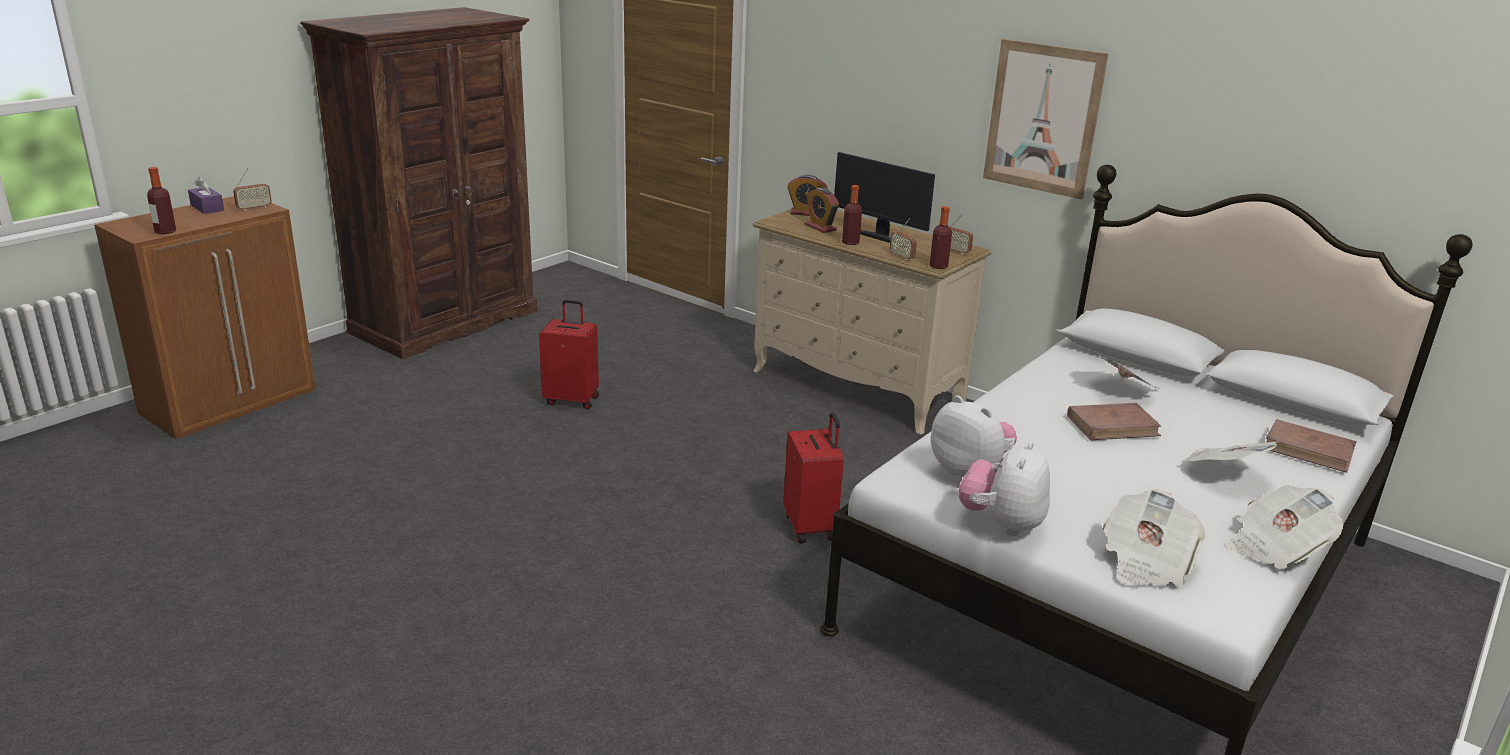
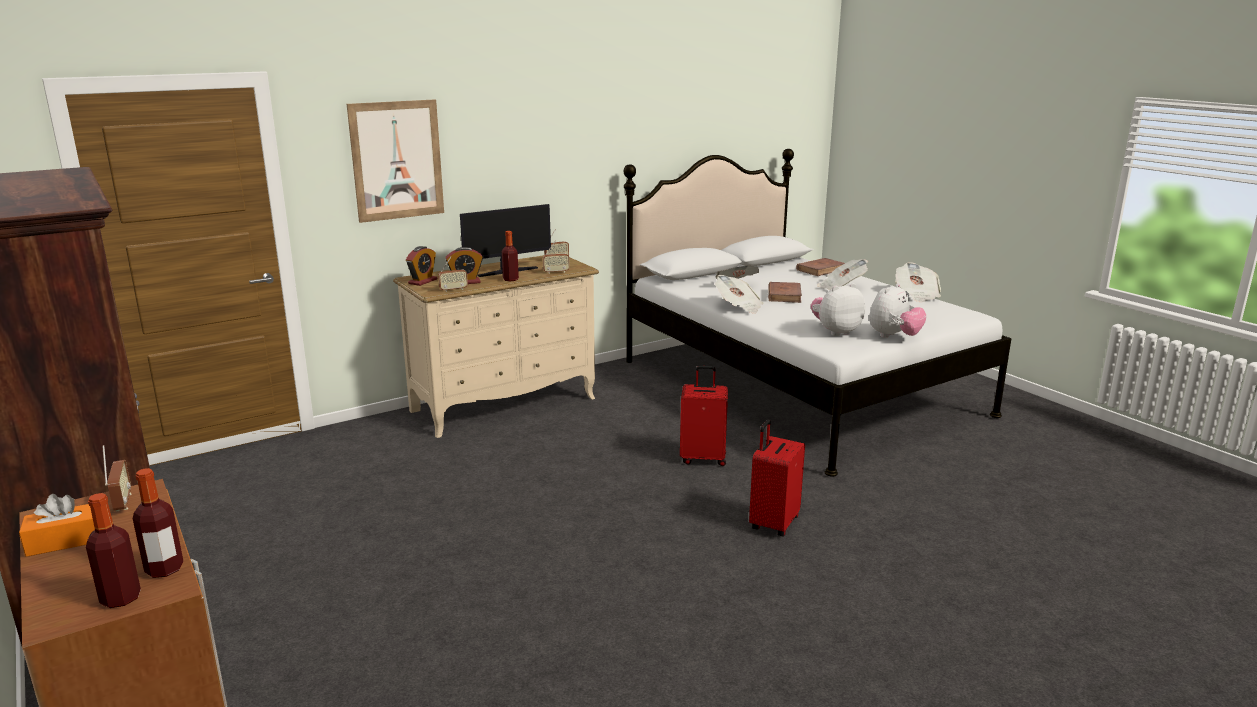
camera: 70 degrees left, 5 degrees down
(207, 208) = (65, 541): purple tissue box -> orange tissue box
(572, 399) = (416, 531): red suitcase -> red suitcase (773, 523)
(789, 227) = (453, 290): none -> radio
(938, 266) = (583, 267): bottle -> bottle (121, 598)
(1001, 524) = (894, 336): plush toy -> plush toy turned 90 degrees counterclockwise
(1043, 118) = (572, 147): picture -> picture (397, 160)
(1145, 562) = (932, 318): newspaper -> newspaper (738, 307)

